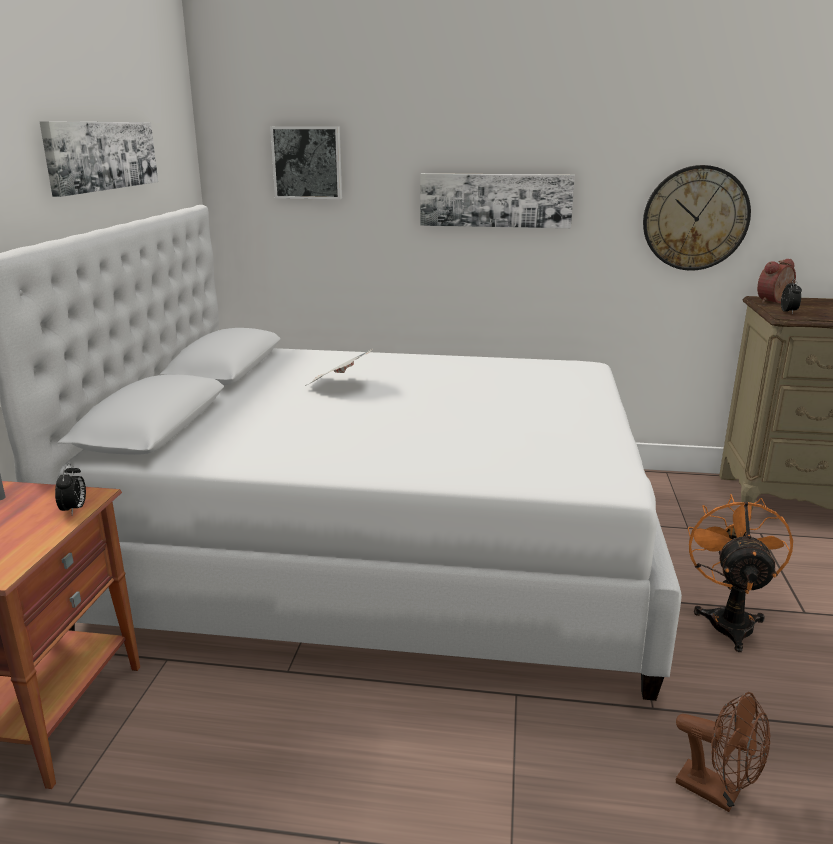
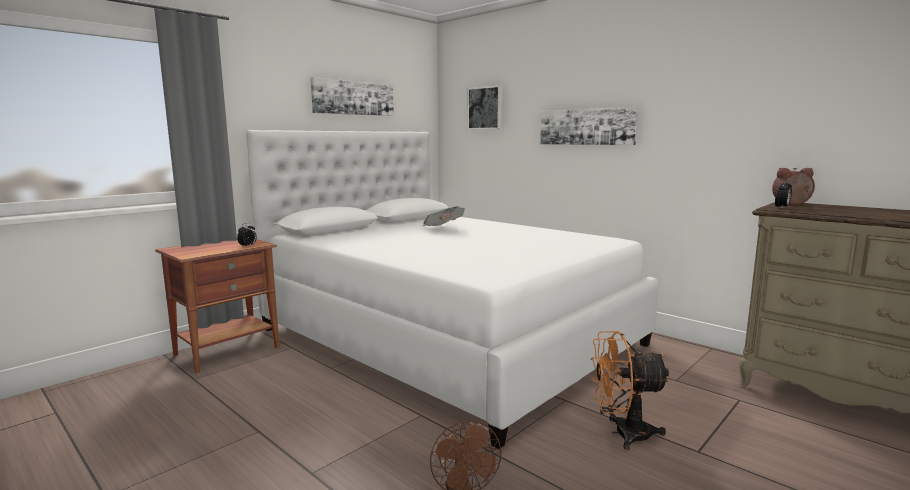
camera: 35 degrees right, 10 degrees down
(695, 218) = (731, 136): wall clock -> none
(729, 620) = (622, 433): orange fan -> orange fan turned 135 degrees counterclockwise

